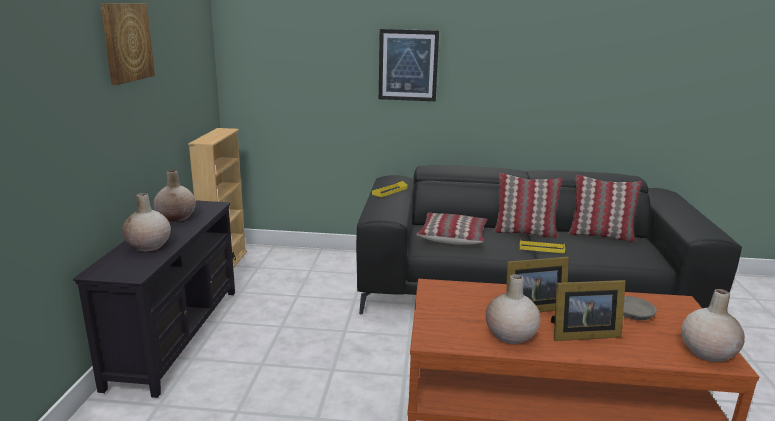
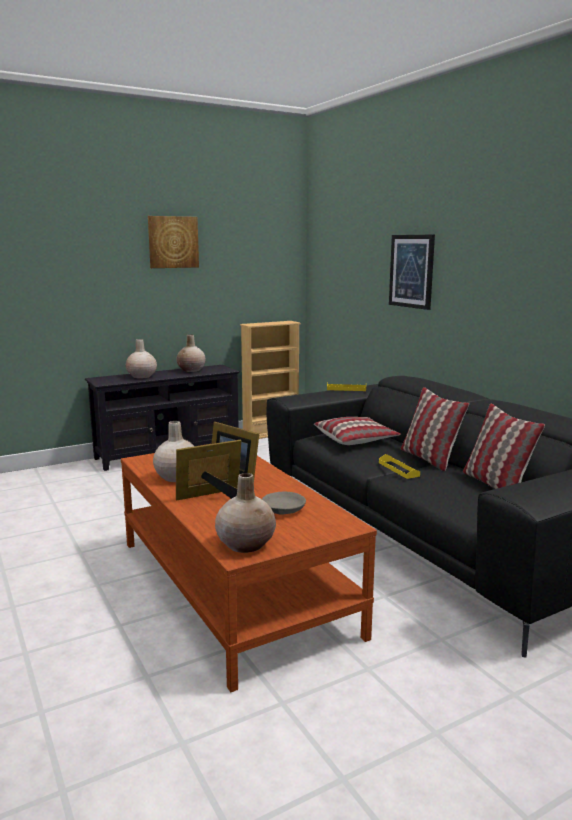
camera: 55 degrees right, 5 degrees down
(581, 334) = (213, 496): picture frame -> picture frame turned 105 degrees clockwise

